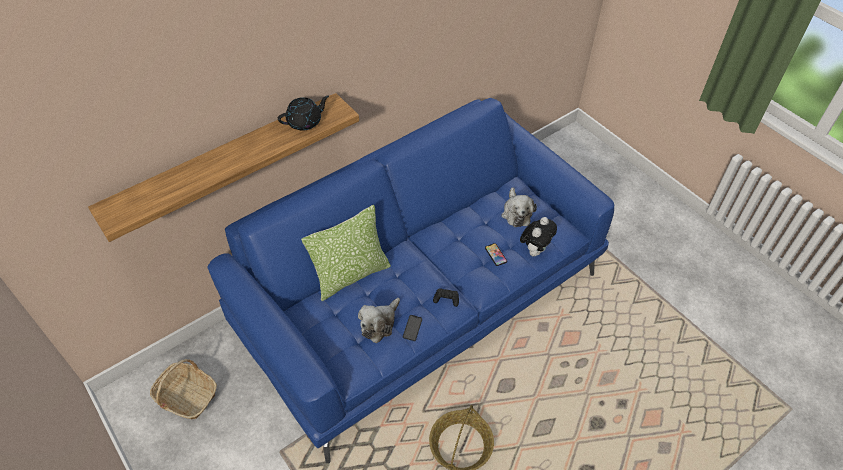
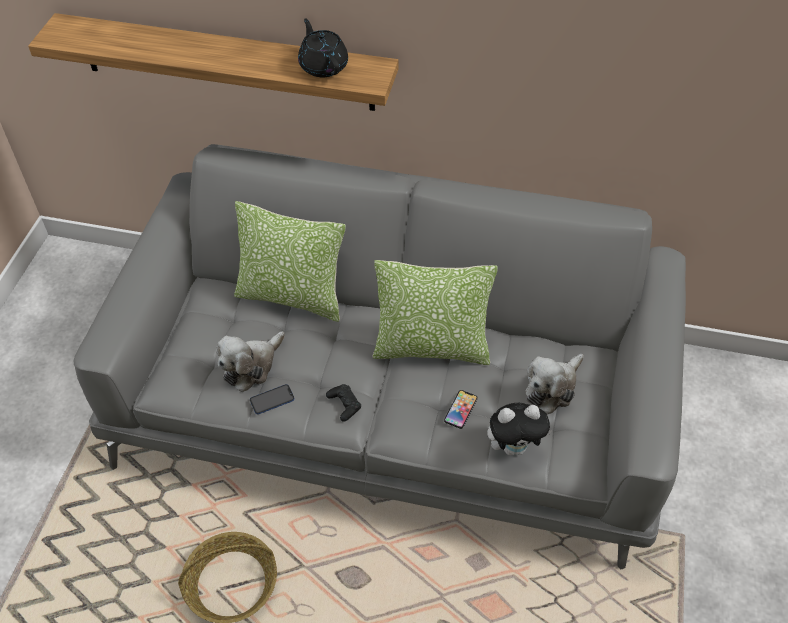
camera: 50 degrees right, 0 degrees up
(186, 396) = (96, 300): basket -> none
(305, 122) = (323, 66): black teapot -> black teapot turned 135 degrees counterclockwise
(379, 324) = (251, 366): plush toy -> plush toy turned 45 degrees counterclockwise
(421, 297) = (393, 403): blue sofa -> grey sofa
(446, 240) = (431, 348): none -> pillow

